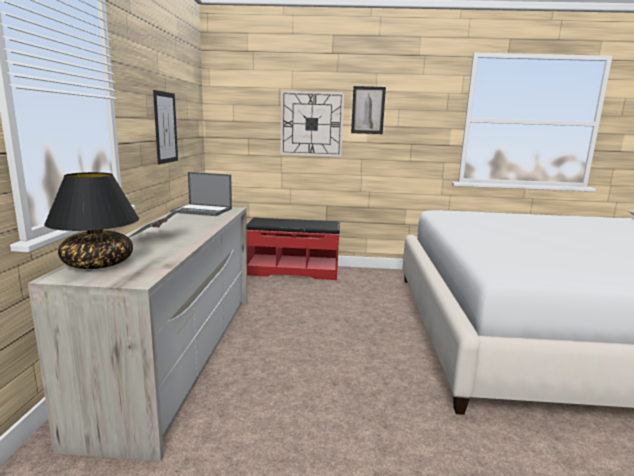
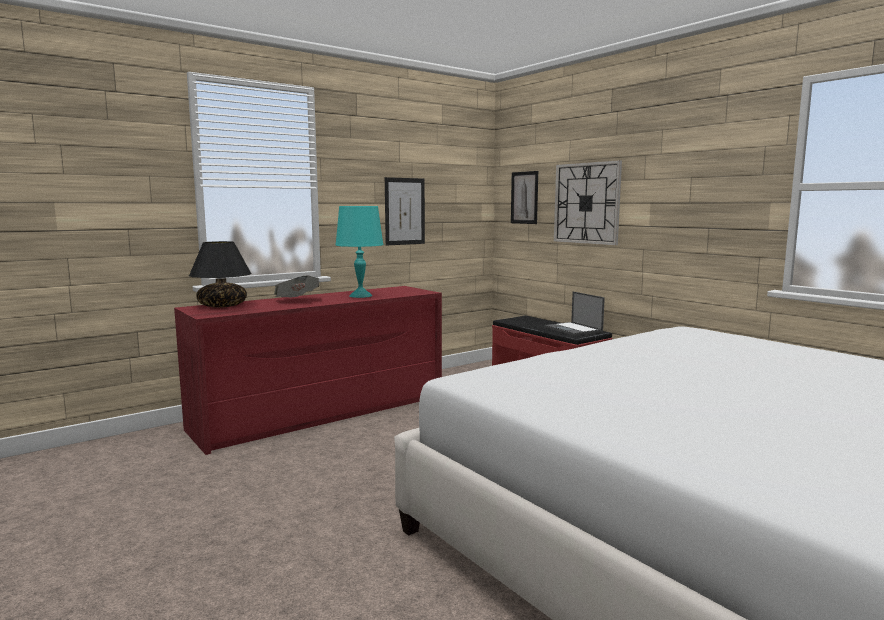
camera: 50 degrees right, 5 degrees down
(178, 355) = (322, 412): white dresser -> red dresser
(195, 221) = (360, 295): none -> turquoise table lamp
(203, 210) = (397, 290): laptop -> laptop (573, 329)
(368, 110) = (649, 181): picture -> picture (524, 197)

